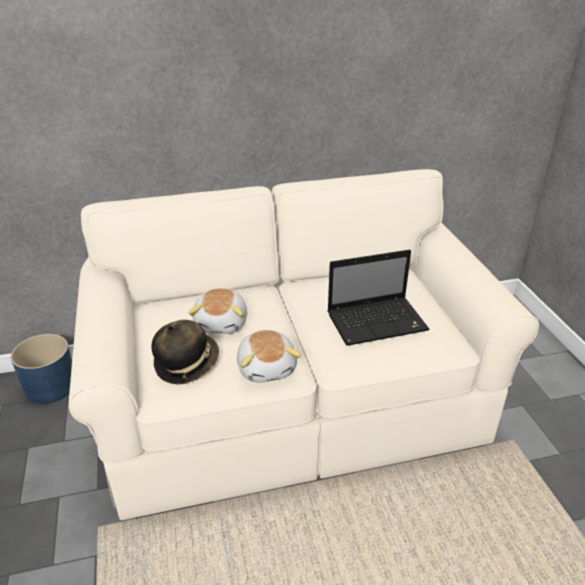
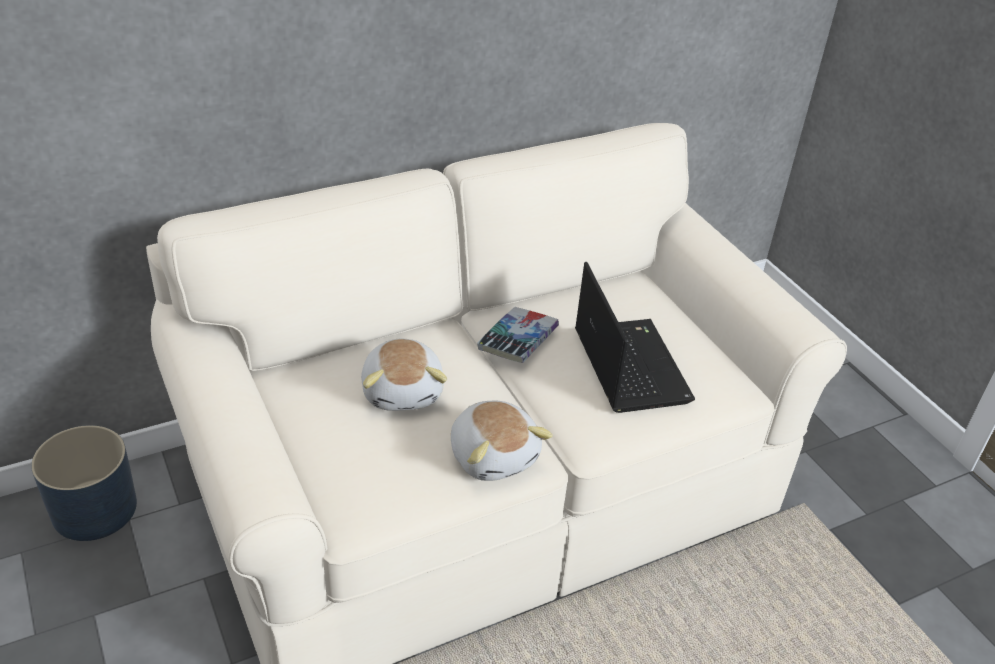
camera: 15 degrees left, 5 degrees up
(186, 364) = (374, 464): hat -> none
(308, 300) = (517, 341): none -> book
(378, 321) = (628, 365): laptop -> laptop turned 75 degrees counterclockwise

